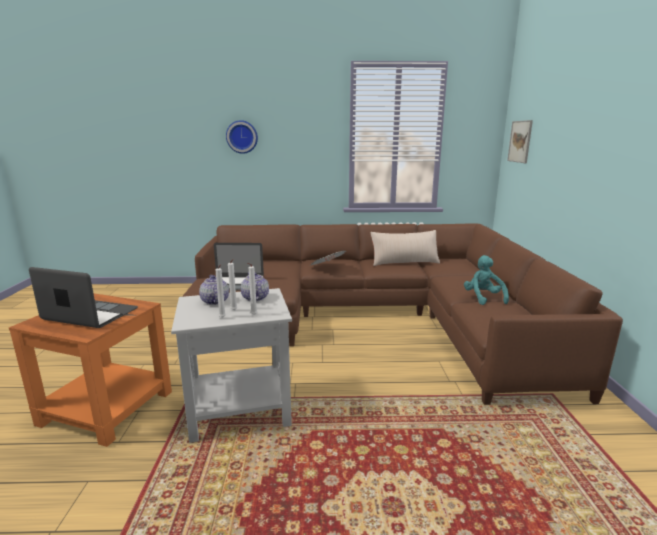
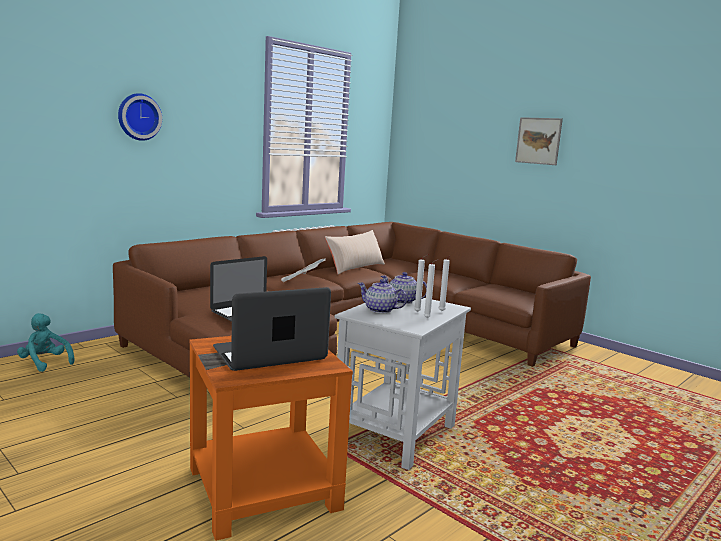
camera: 45 degrees left, 5 degrees down
(483, 298) = (471, 284): turquoise plush toy -> turquoise plush toy (45, 363)
(520, 141) = (420, 140): picture -> picture (538, 141)

